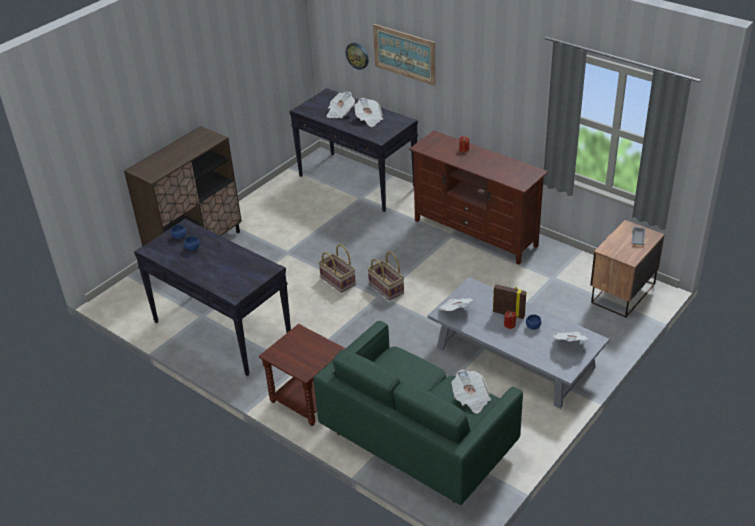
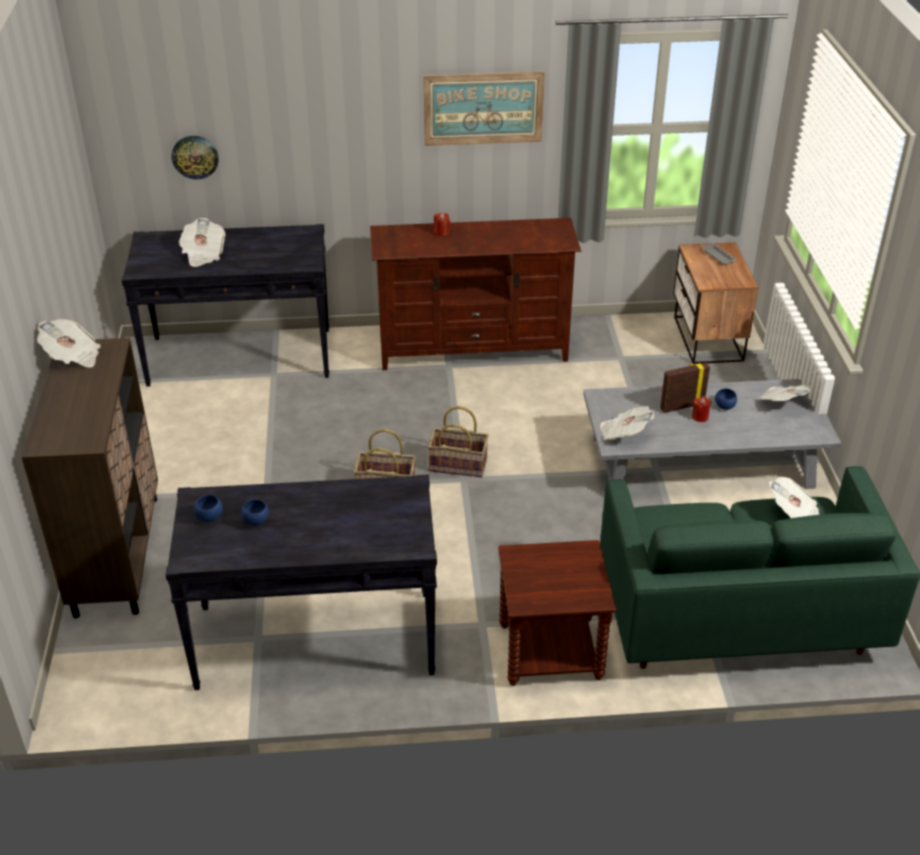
camera: 45 degrees left, 0 degrees up
(369, 119) = (257, 247): newspaper -> newspaper (72, 356)
(404, 54) = (291, 125): picture -> picture (483, 108)

